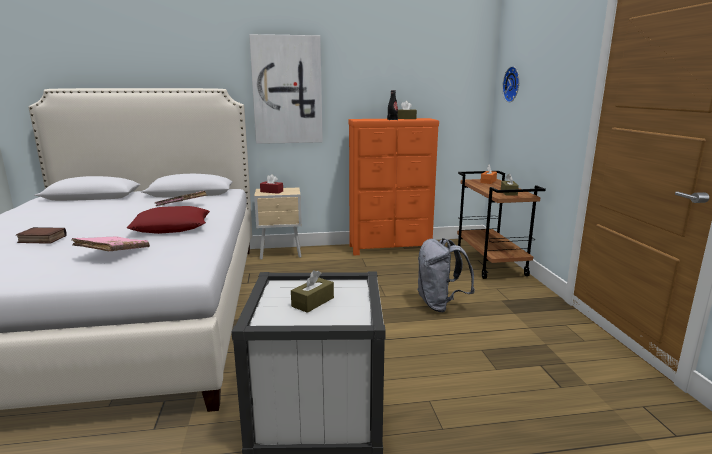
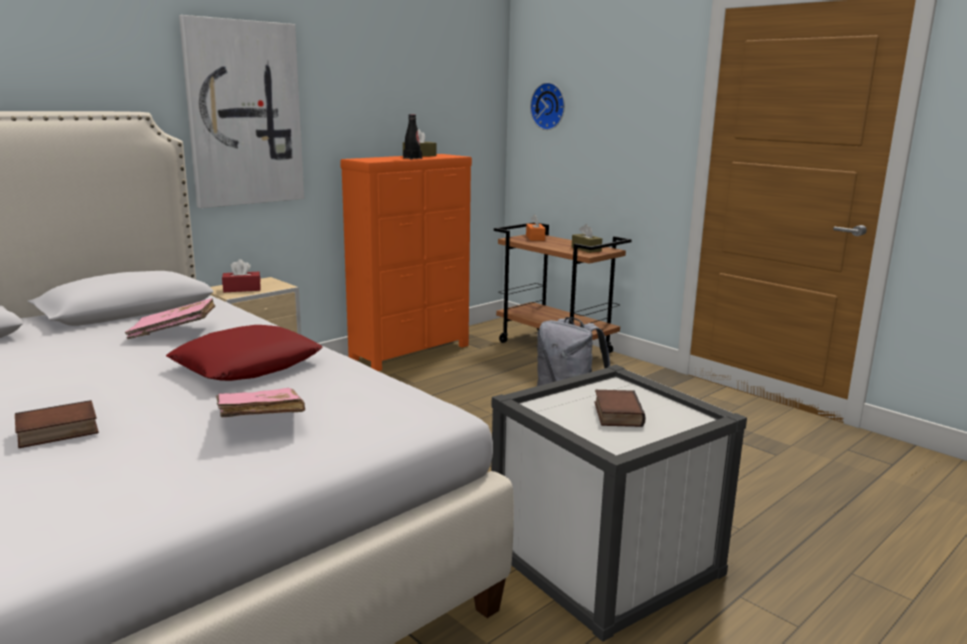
camera: 35 degrees left, 0 degrees up
(313, 302) = (616, 414): brown tissue box -> book

